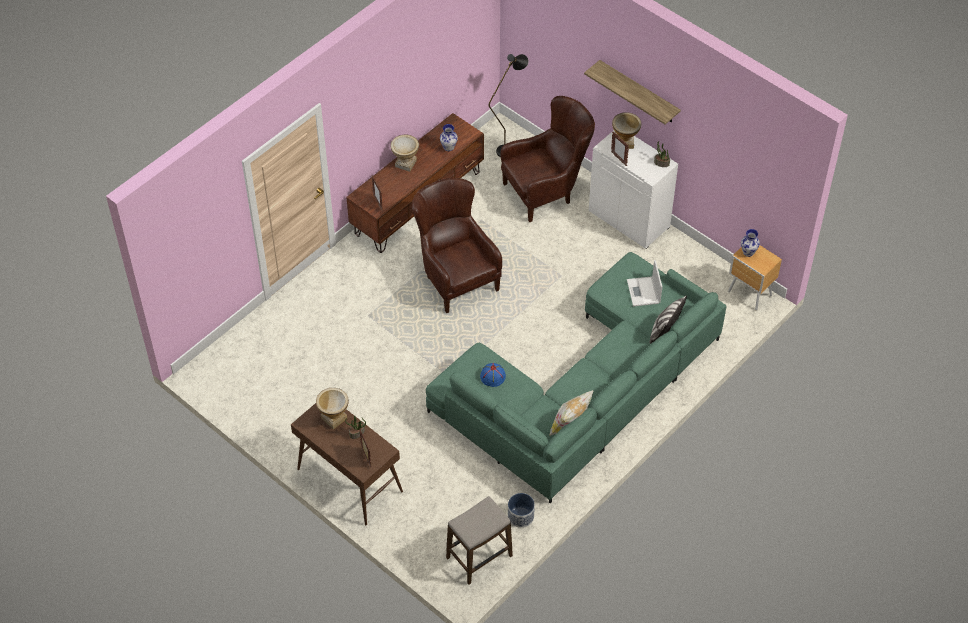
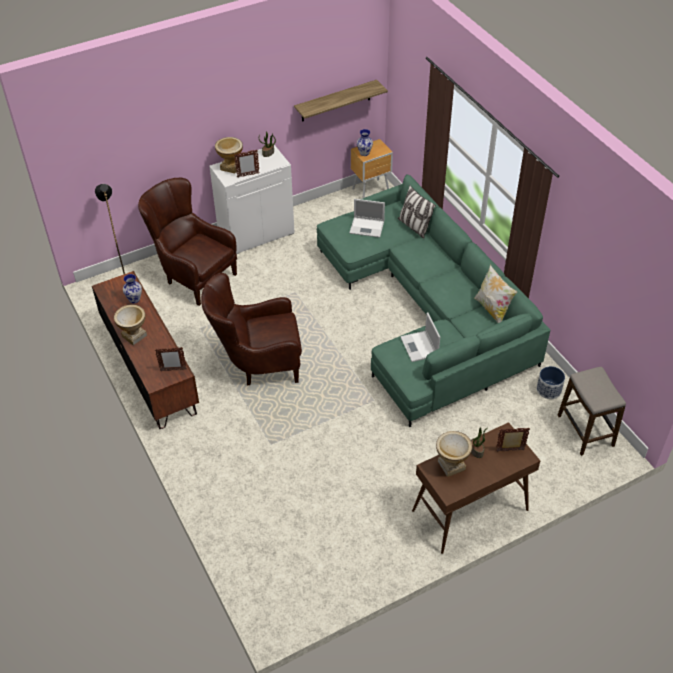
camera: 70 degrees left, 5 degrees down
(493, 376) = (419, 347): blue hat -> laptop
(547, 191) = (193, 276): brown armchair -> brown armchair turned 45 degrees counterclockwise
(639, 92) = (218, 113): shelf -> shelf (336, 101)

